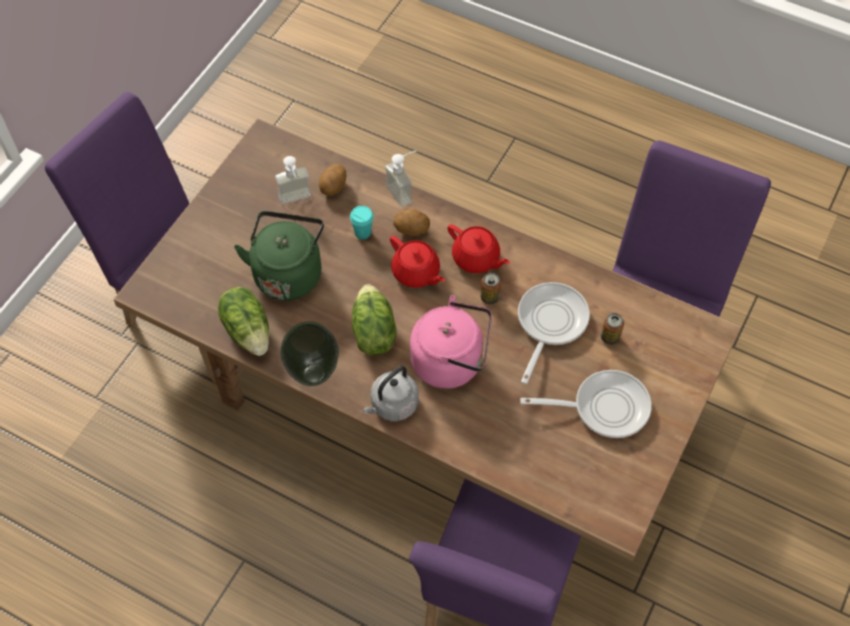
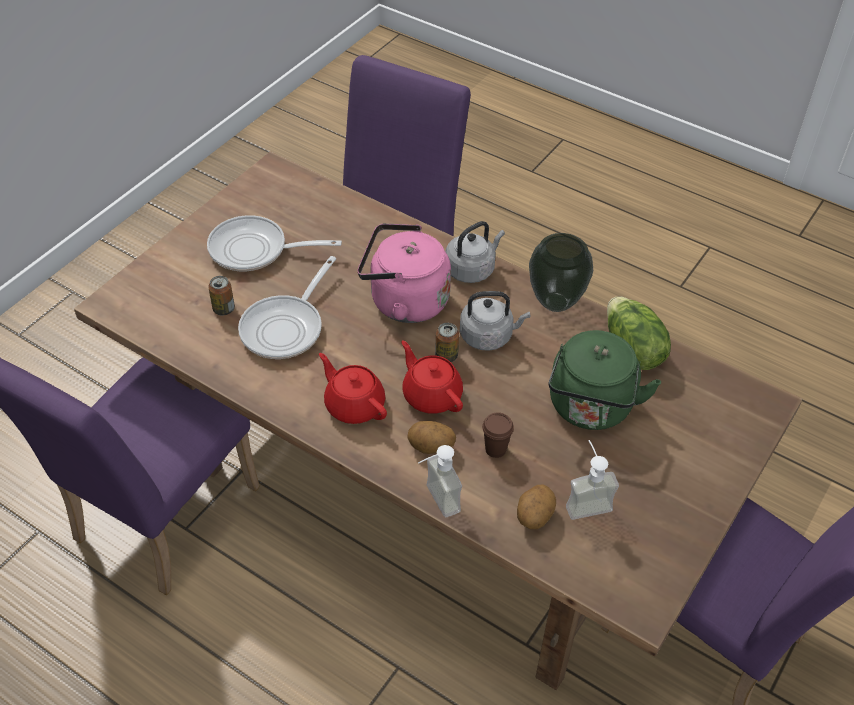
camera: 175 degrees left, 10 degrees down
(363, 233) = (495, 449): turquoise cup -> brown cup
(372, 332) = (489, 336): lettuce -> grey kettle
(490, 297) = (347, 360): can -> can (446, 356)

